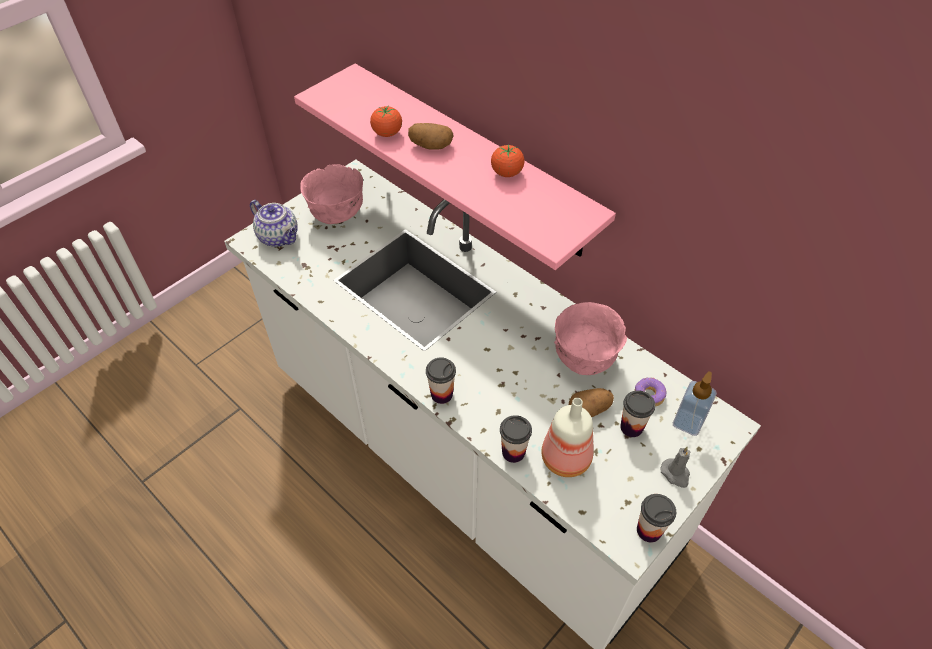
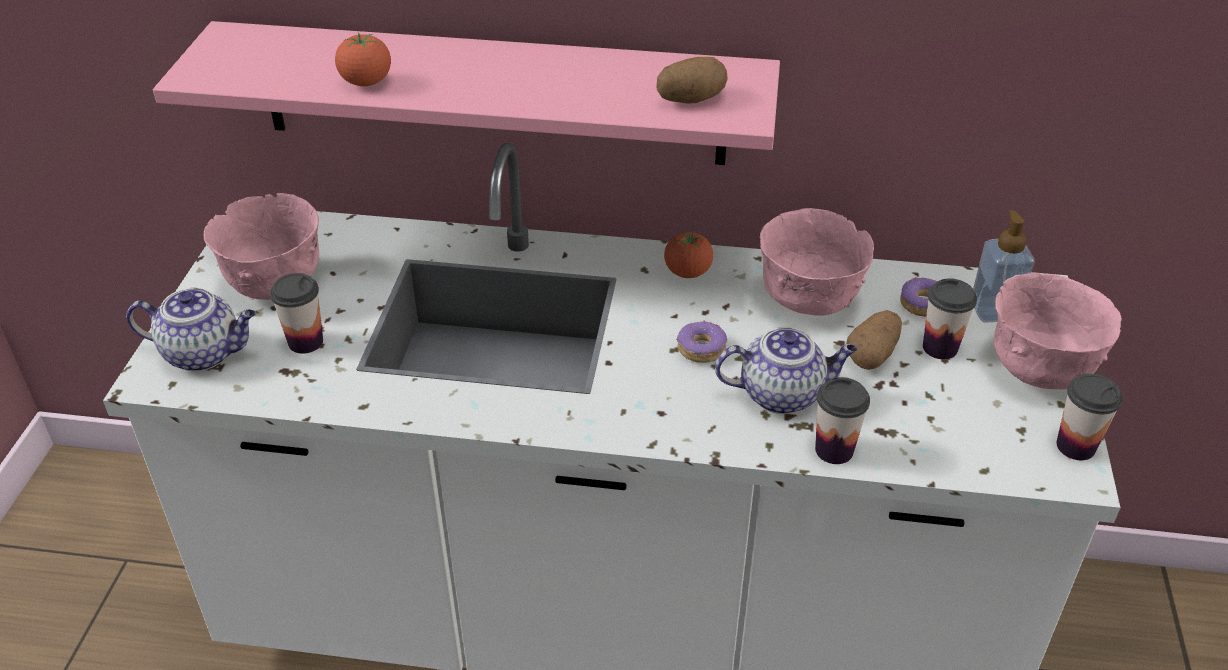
camera: 35 degrees left, 10 degrees down
(430, 146) = (450, 75): potato -> potato (691, 99)
(441, 394) = (669, 433): cup -> cup (305, 342)
(500, 356) = (701, 349): none -> donut
(507, 173) = (594, 67): tomato -> tomato (687, 272)
(518, 405) = (782, 394): none -> teapot
(566, 457) = (902, 420): bottle -> none
(676, 474) = (1039, 371): grey candle -> pink bowl

